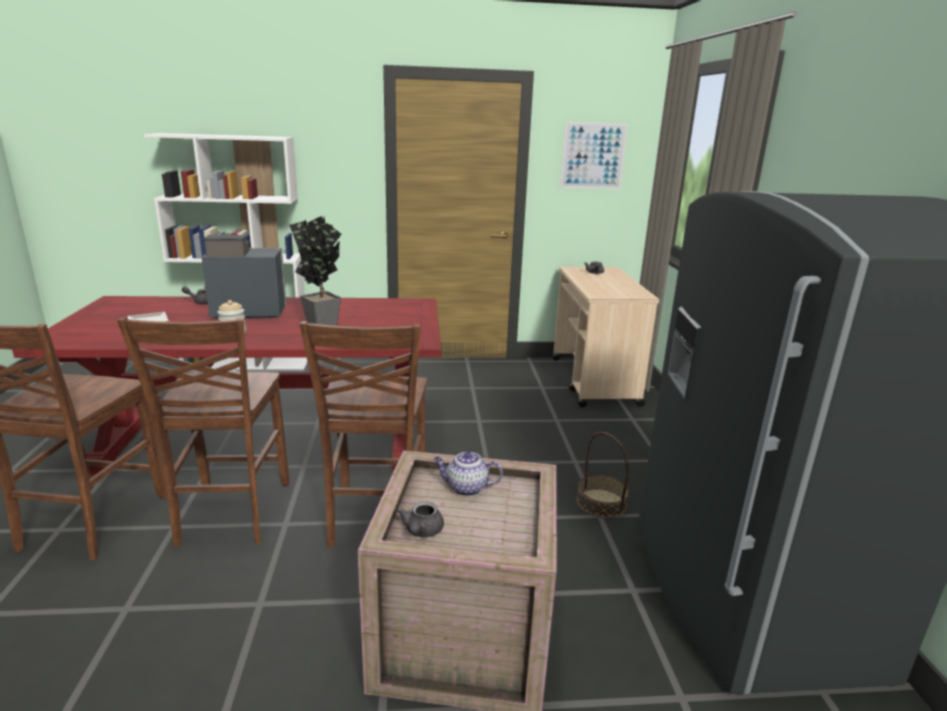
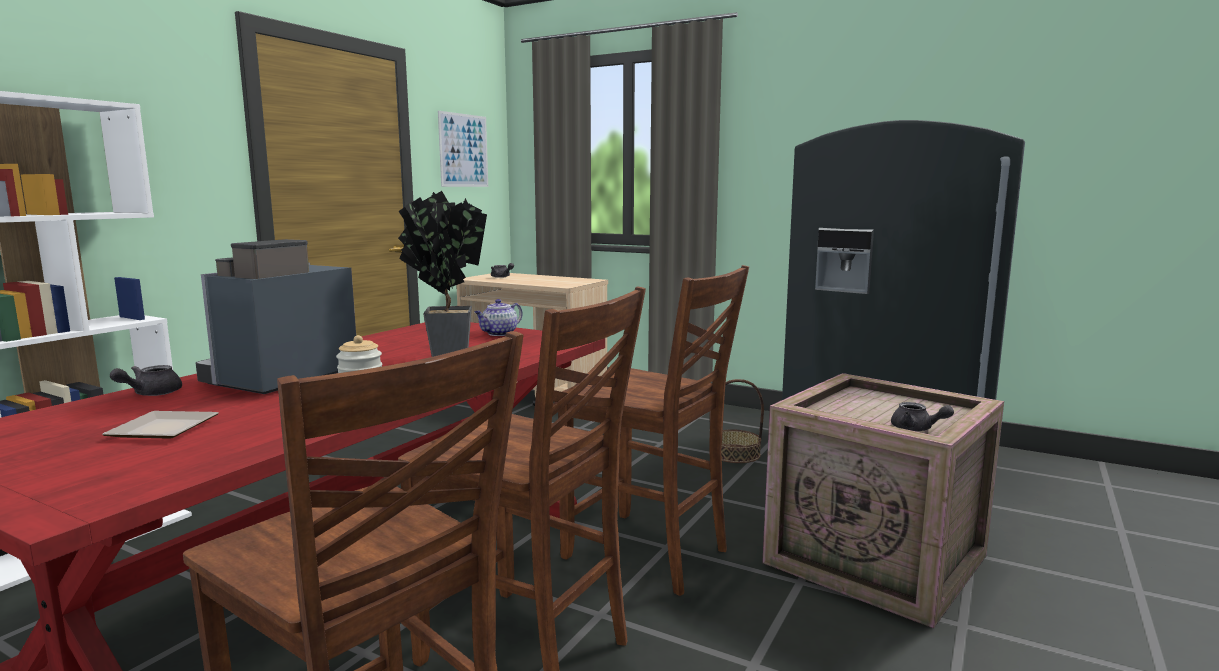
camera: 55 degrees left, 10 degrees down
(466, 488) = (850, 405): teapot -> teapot (499, 334)

